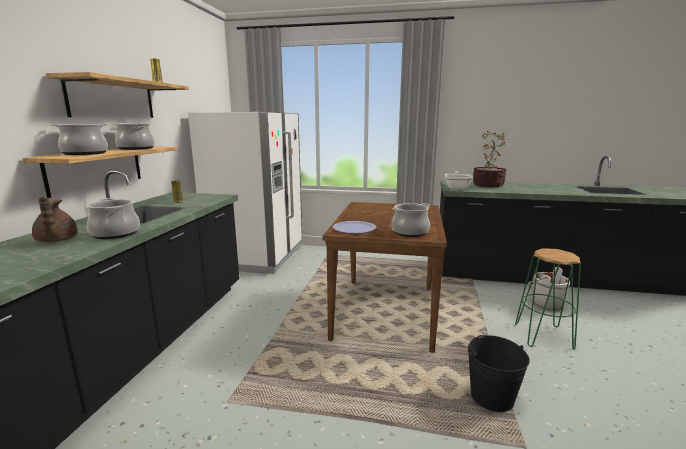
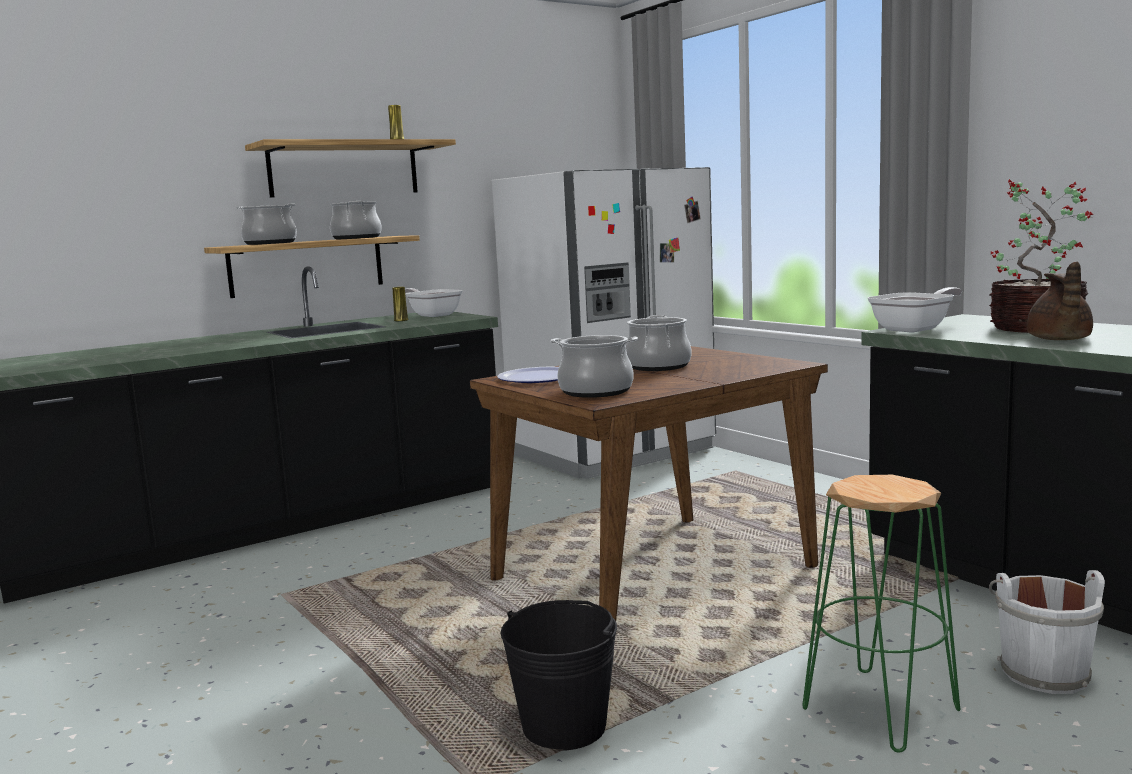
camera: 45 degrees right, 5 degrees down
(56, 240) = (191, 343): brown teapot -> brown teapot (1058, 340)
(115, 233) = (242, 343): cooking pot -> cooking pot (657, 366)
(186, 196) = (432, 315): none -> frying pan

